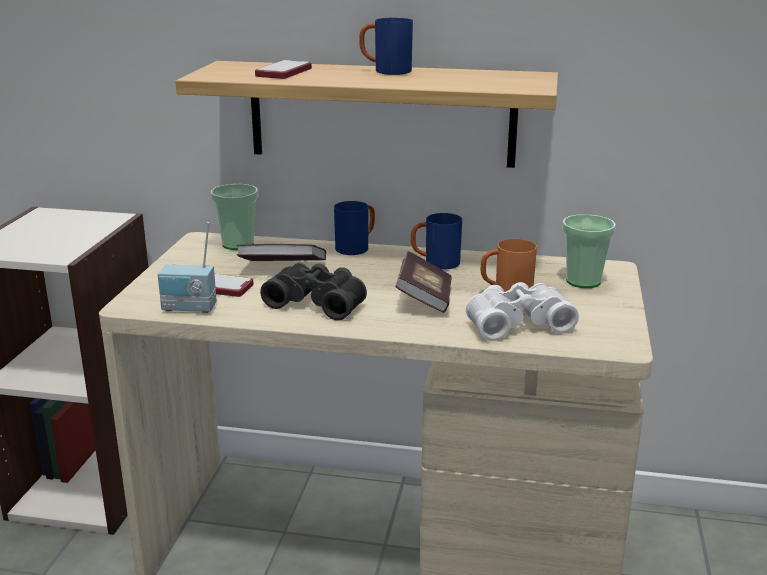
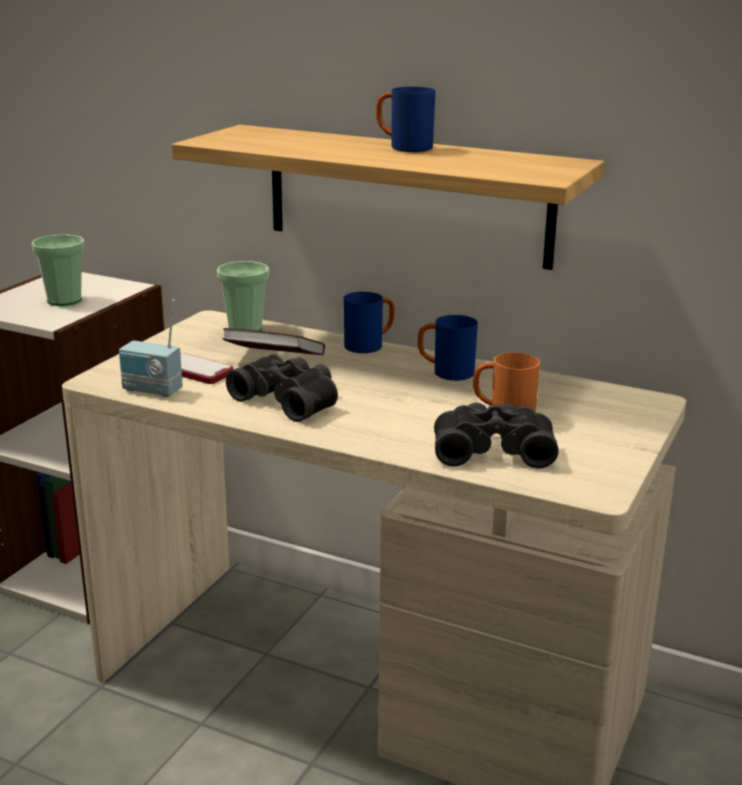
camera: 15 degrees right, 0 degrees up
(284, 72) = (292, 141): phone -> none
(424, 299) = (406, 410): book -> none
(516, 323) = (492, 449): white binoculars -> black binoculars
(583, 281) = (605, 412): cup -> cup (64, 300)

